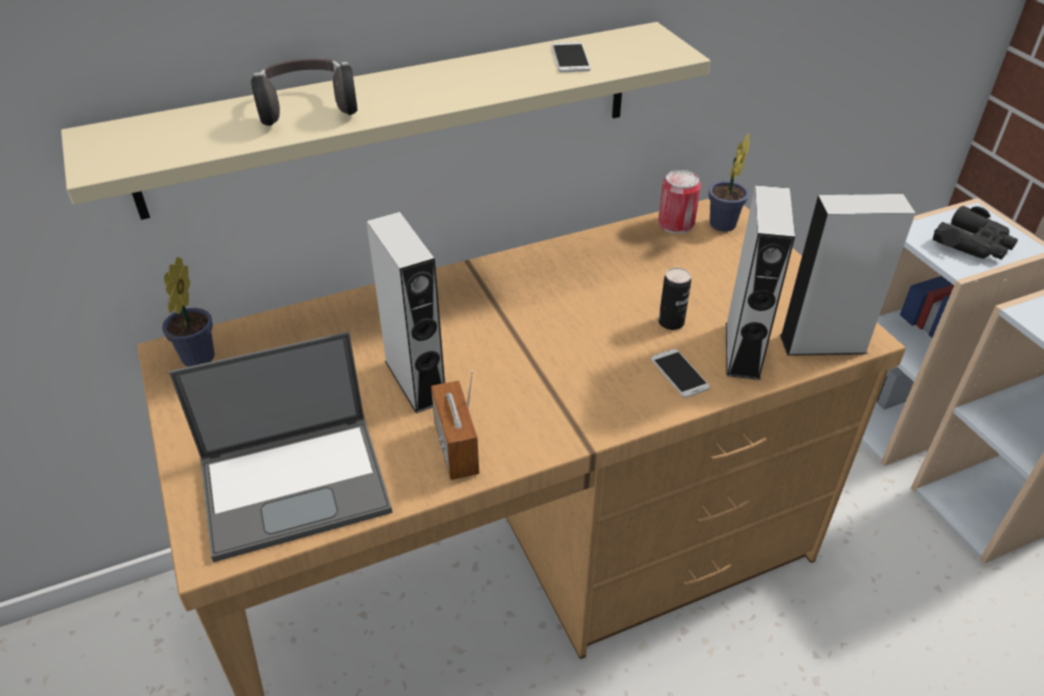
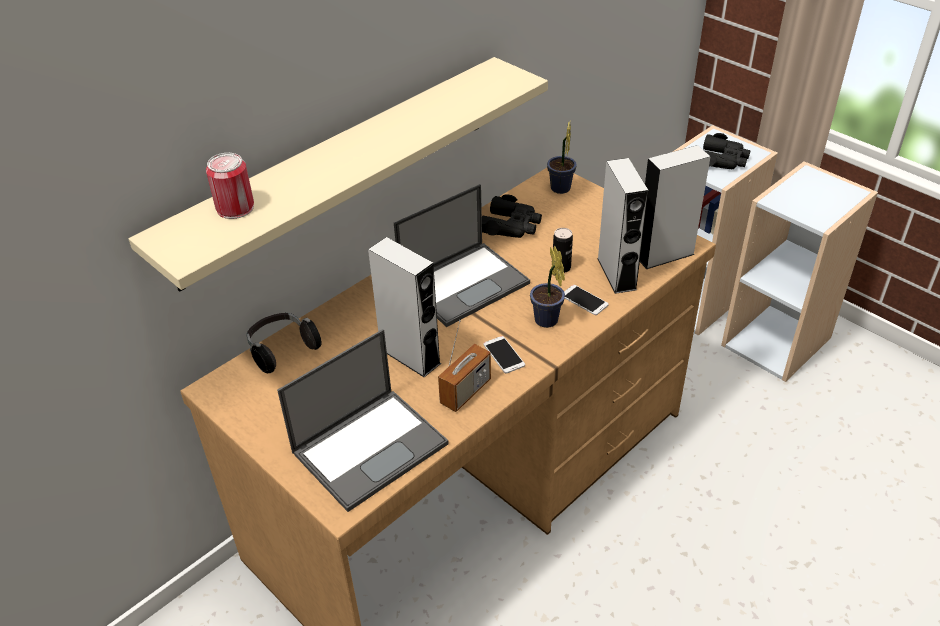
camera: 20 degrees left, 0 degrees up
(197, 361) = (237, 389): potted plant -> potted plant (547, 322)
(307, 108) = (300, 179): headphones -> headphones (282, 350)
(456, 449) = (465, 392): radio -> radio turned 105 degrees counterclockwise
(537, 309) = (465, 283): none -> laptop
(570, 58) = (454, 99): phone -> phone (504, 355)
(634, 254) = (511, 225): none -> black binoculars
(676, 223) = (528, 195): can -> can (235, 208)

